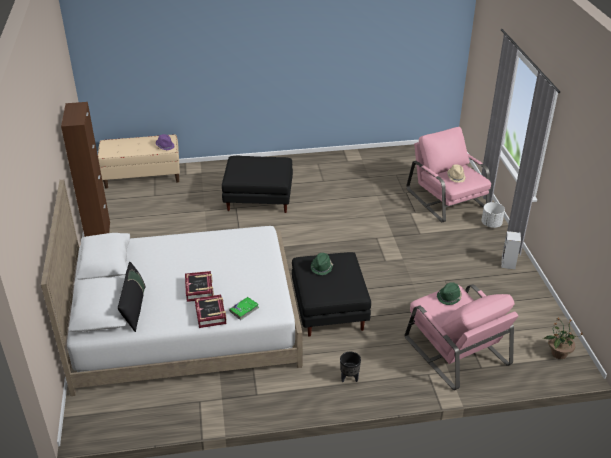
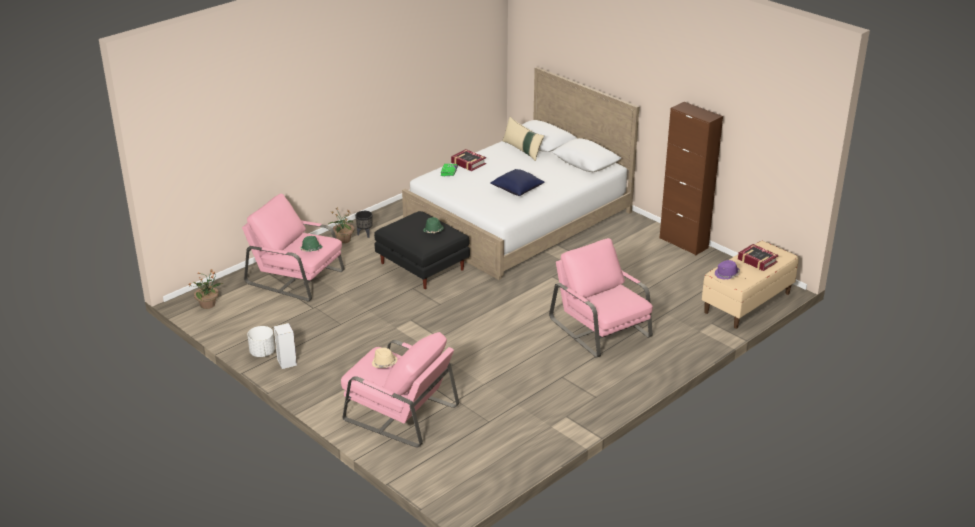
camera: 145 degrees right, 5 degrees down
(134, 308) = (522, 150): black pillow -> beige pillow
(199, 289) = (495, 171): book -> book (757, 261)
(211, 257) = (517, 190): none -> blue pillow
(258, 199) = (601, 328): black ottoman -> pink armchair
(377, 380) = (343, 240): none -> potted plant
(491, 224) = (328, 401): white planter -> white planter (262, 352)

